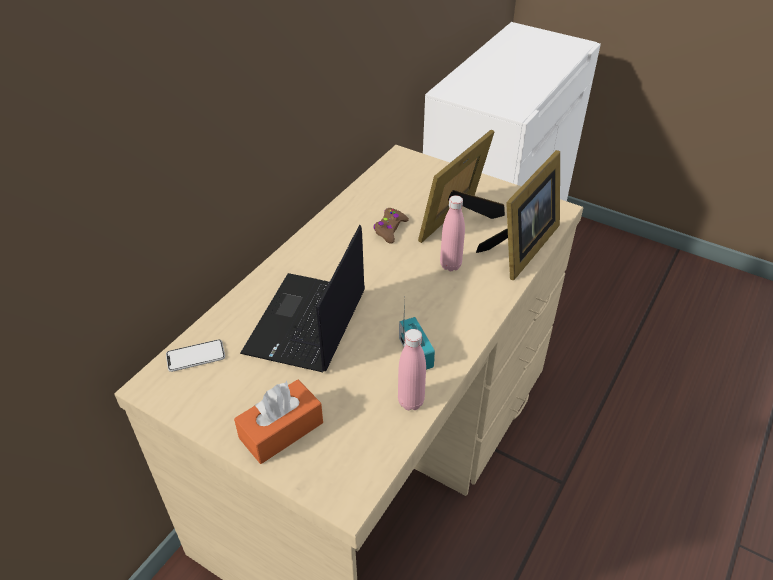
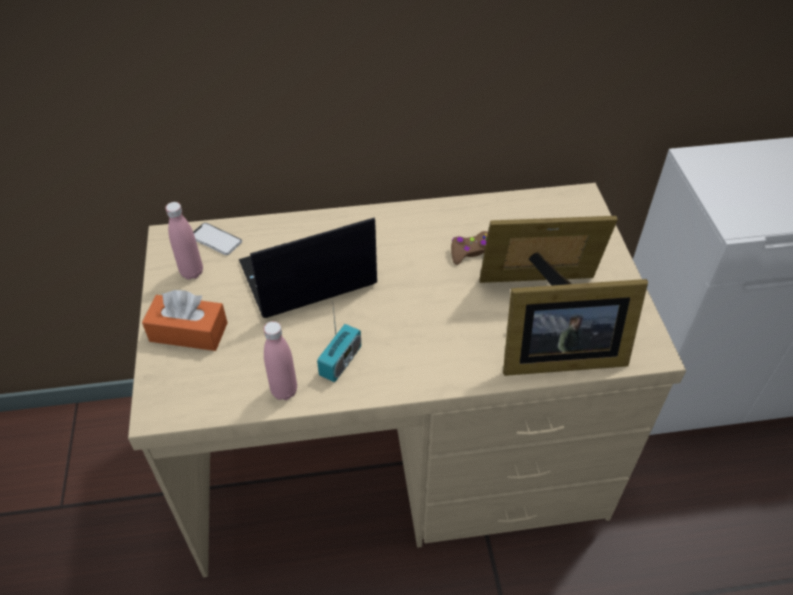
camera: 50 degrees right, 5 degrees up
(450, 265) = (473, 319): pink bottle -> pink bottle (192, 272)

